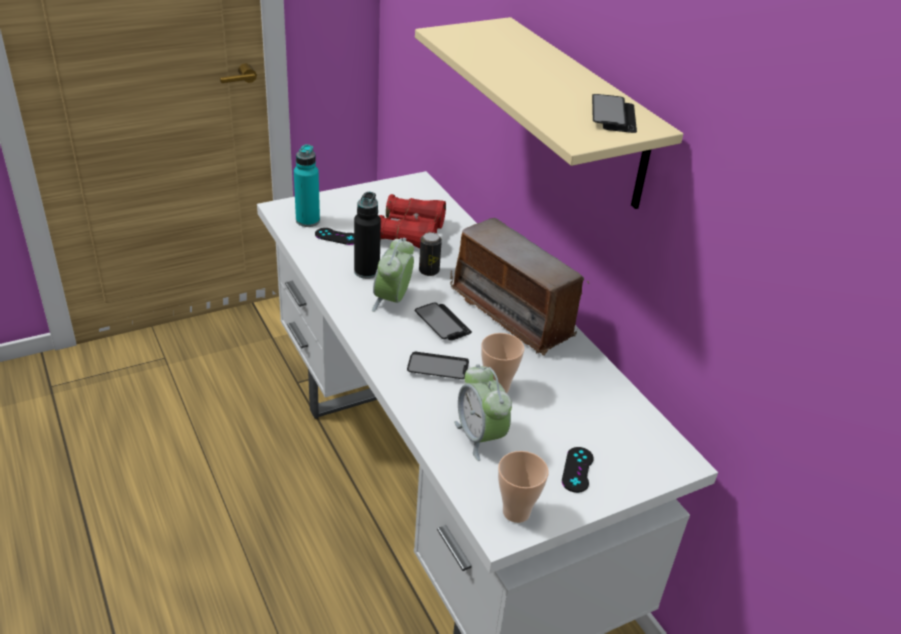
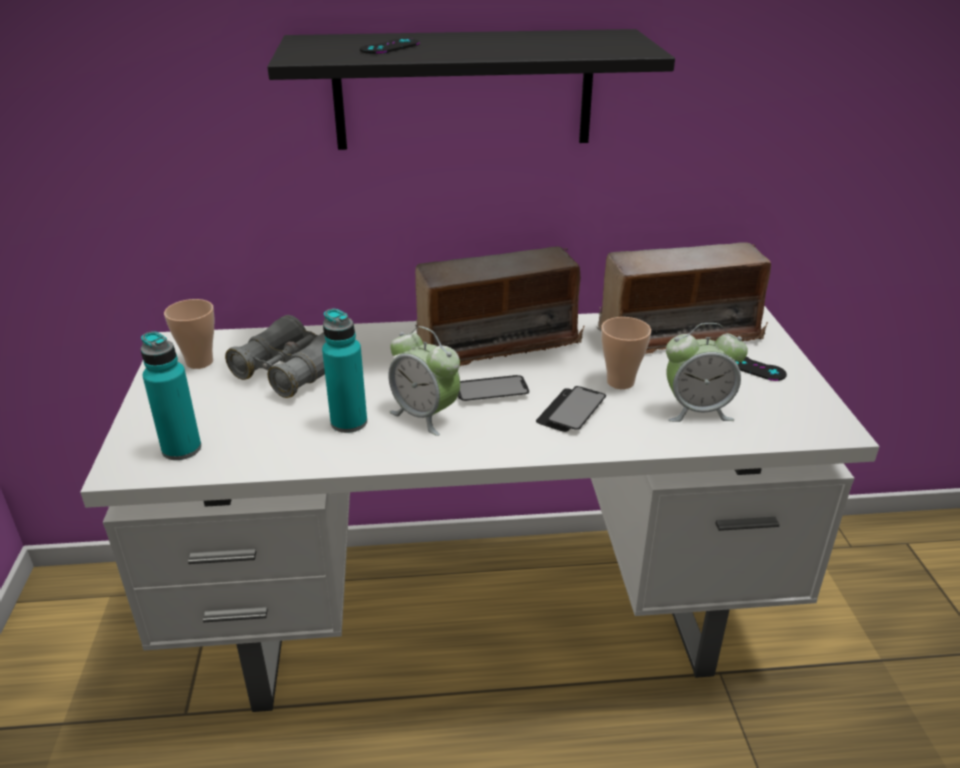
camera: 65 degrees left, 5 degrees down
(337, 236) = (246, 431): black game controller -> black game controller (390, 47)
(367, 271) = (349, 422): black bottle -> turquoise bottle
(411, 233) = (290, 372): red binoculars -> grey binoculars
(429, 271) = (382, 377): can -> none
(516, 512) = (811, 415): cup -> cup (199, 362)
(580, 113) = (463, 90): beige shelf -> black shelf
(604, 413) = (678, 334): none -> radio
(613, 116) = (590, 37): phone -> none

